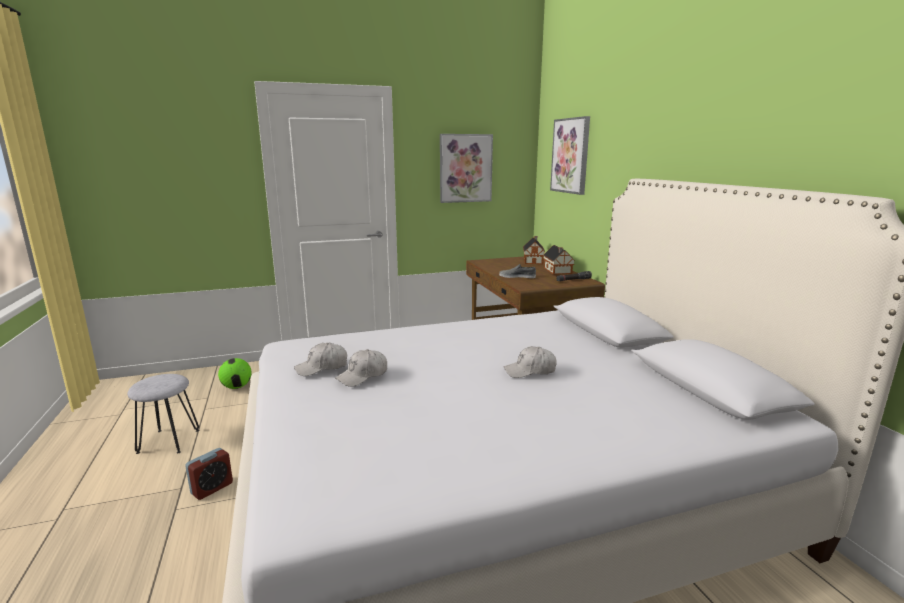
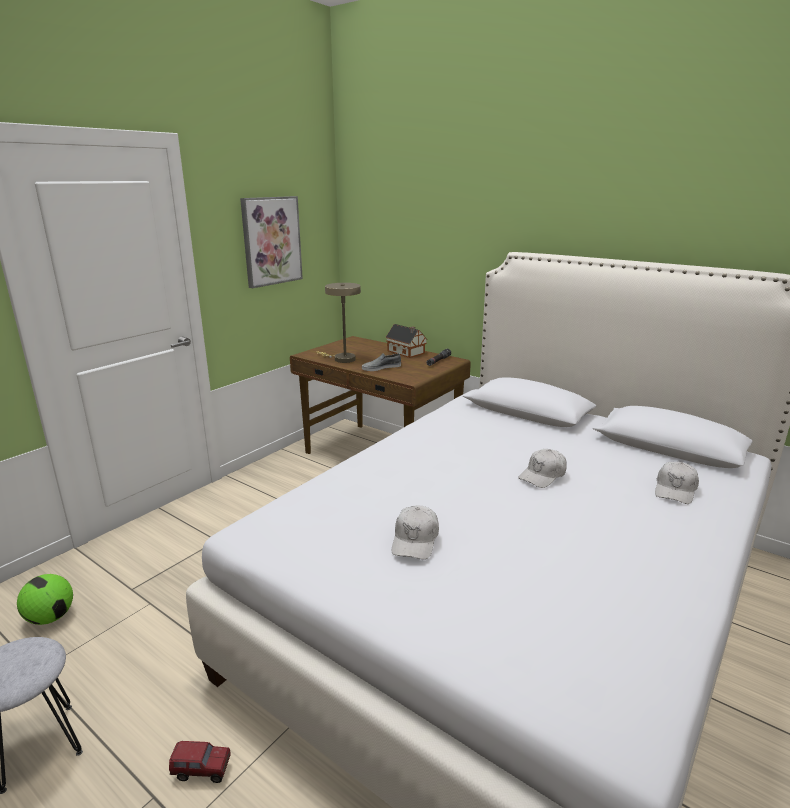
camera: 35 degrees left, 5 degrees up
(212, 488) = (202, 771): alarm clock -> toy truck
(322, 367) = (355, 547): white cap -> white cap (675, 490)
(498, 267) = (341, 359): none -> beige table lamp
(533, 261) = (362, 343): toy house -> none
(570, 156) = (399, 222): picture -> none

